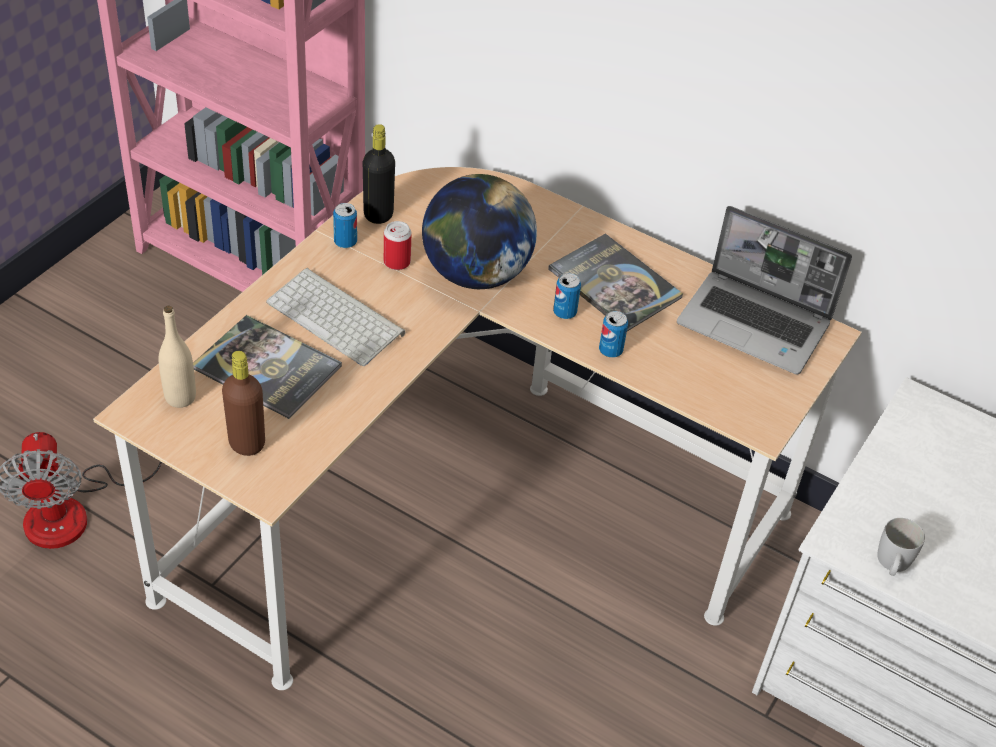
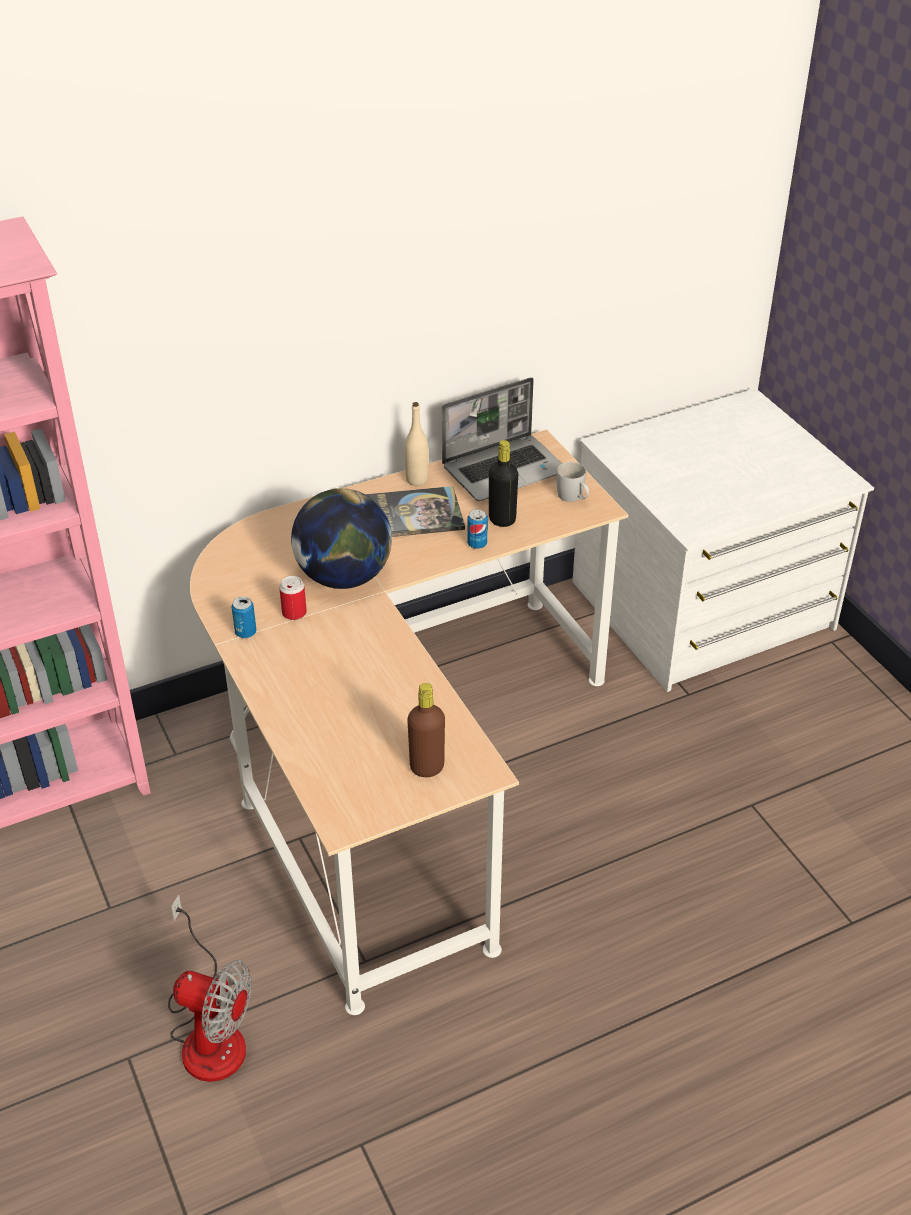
camera: 55 degrees left, 5 degrees down
(180, 397) = (346, 790): beige bottle -> beige bottle (417, 480)
(267, 368) = (353, 727): book -> none
(338, 317) = (329, 668): keyboard -> none
(378, 215) = (230, 602): black bottle -> black bottle (502, 519)
(564, 312) = (422, 549): can -> none
(892, 564) = (726, 517): white mug -> white mug (573, 497)

